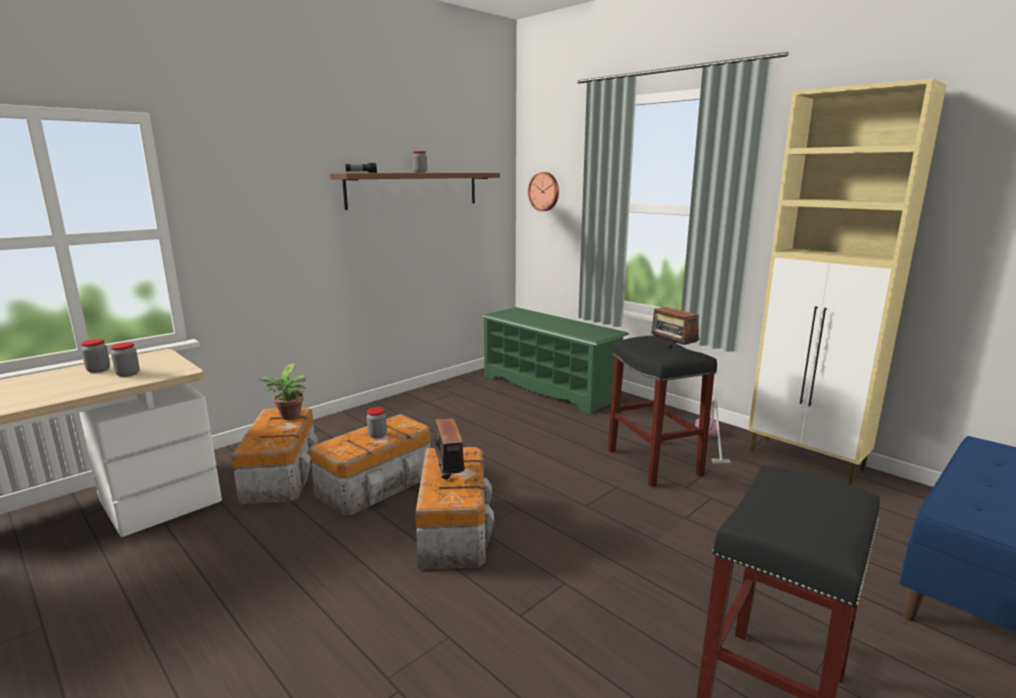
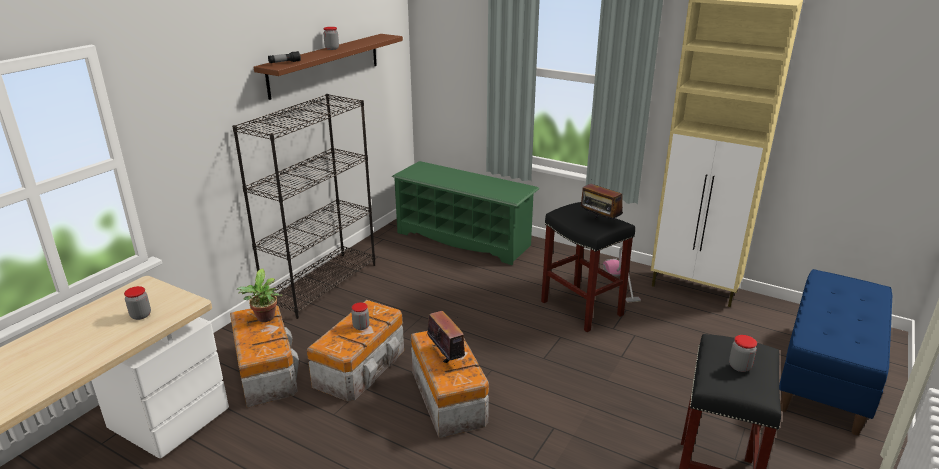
camera: 15 degrees left, 10 degrees up
(98, 370) = (104, 314): jar -> jar (739, 366)
(386, 408) = (322, 283): none -> black bookcase
(544, 191) = (442, 48): wall clock -> none

